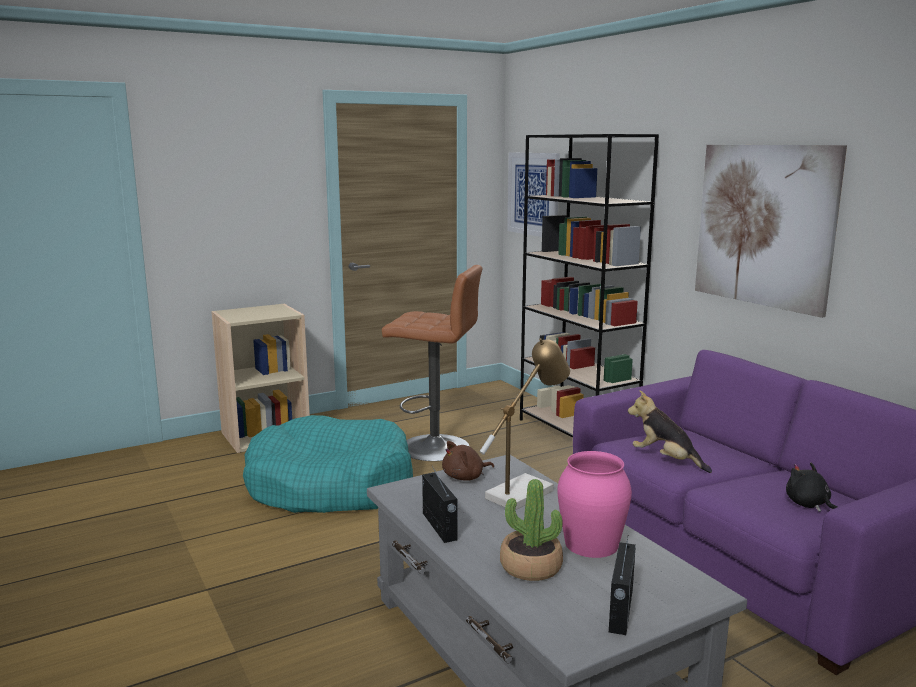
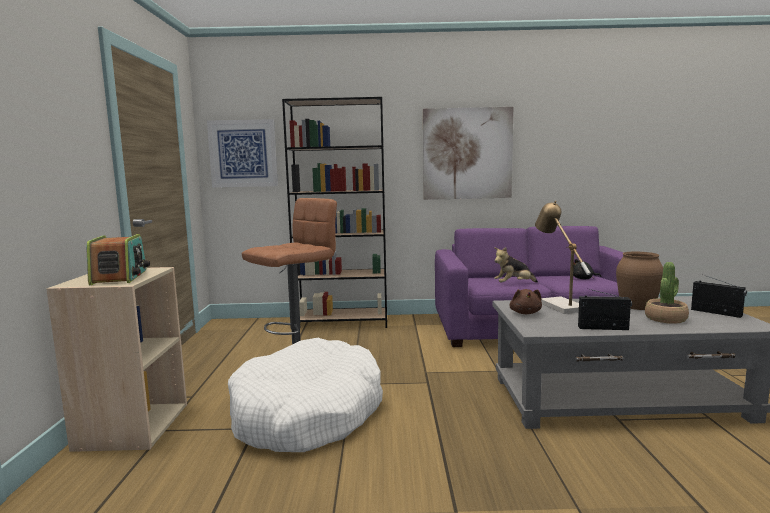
camera: 60 degrees left, 5 degrees down
(253, 314) = (120, 277): none -> radio
(330, 485) = (307, 414): turquoise dog bed -> white dog bed
(592, 544) = (637, 305): pink vase -> brown vase

